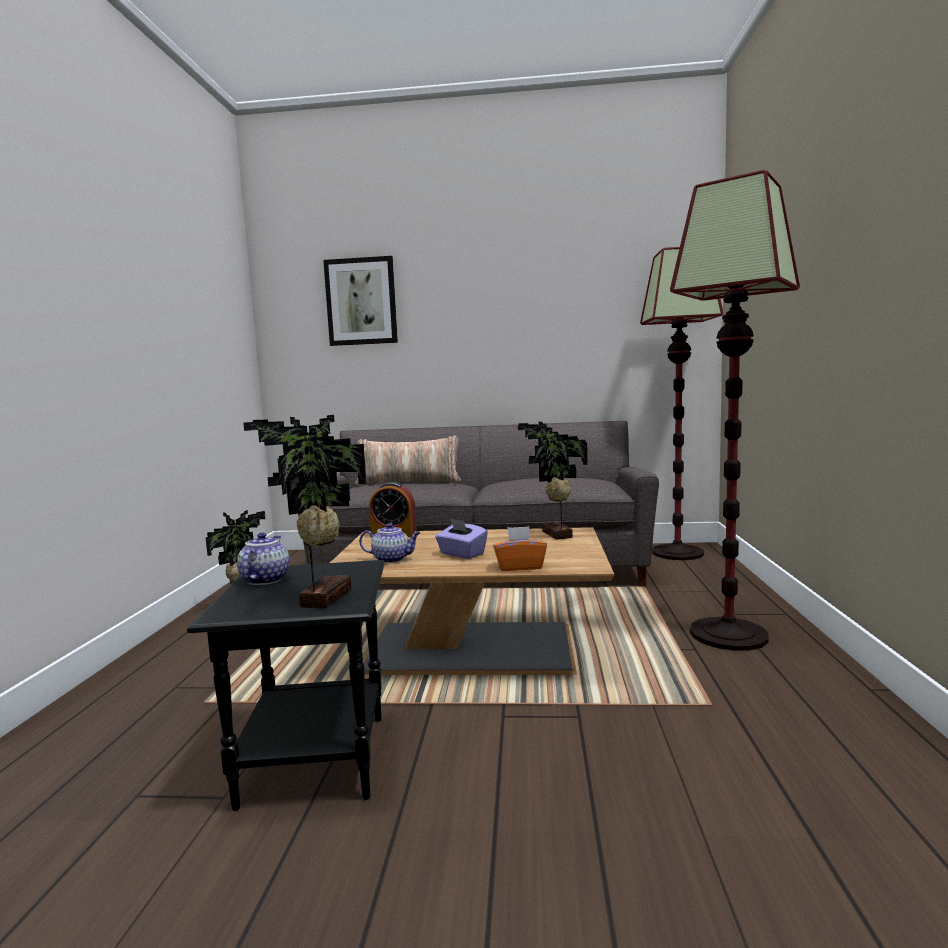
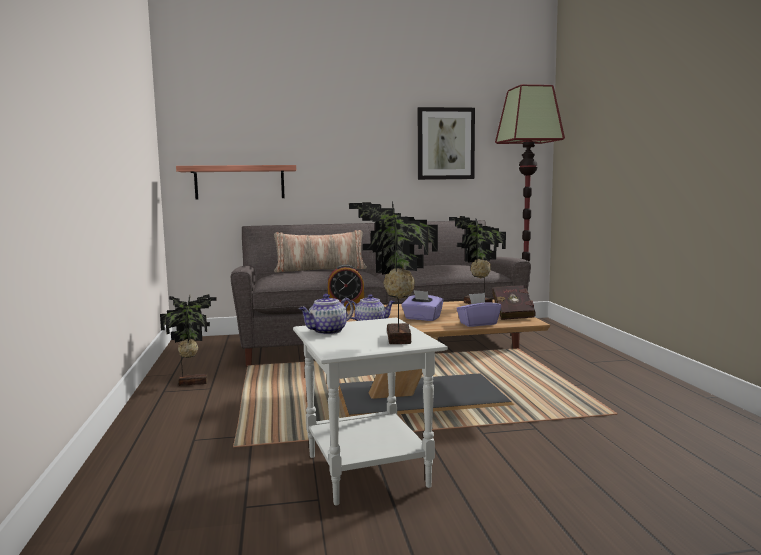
camera: 15 degrees left, 0 degrees up
(265, 579) = (327, 331): teapot -> teapot turned 120 degrees counterclockwise
(315, 758) = (366, 470): black side table -> white side table
(339, 382) = (239, 182): none -> shelf
(361, 302) = (262, 111): picture -> picture (445, 144)
(519, 566) = (478, 323): orange tissue box -> purple tissue box
(582, 553) = (513, 314): none -> red book
(729, 635) = (599, 374): floor lamp -> none

